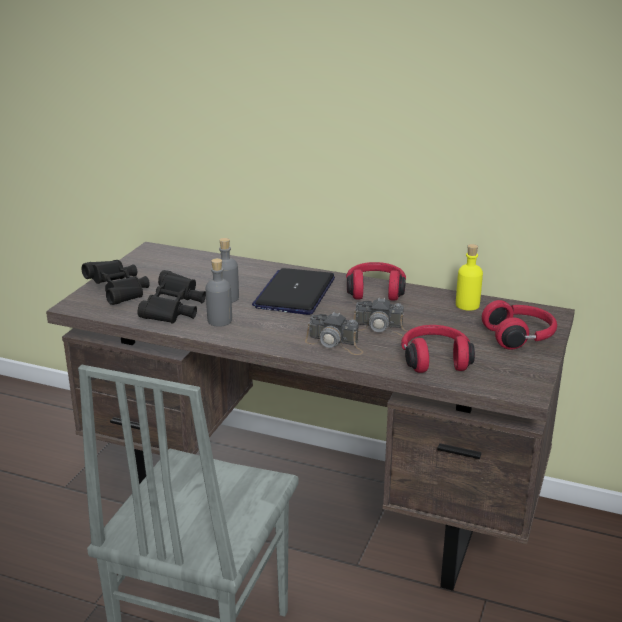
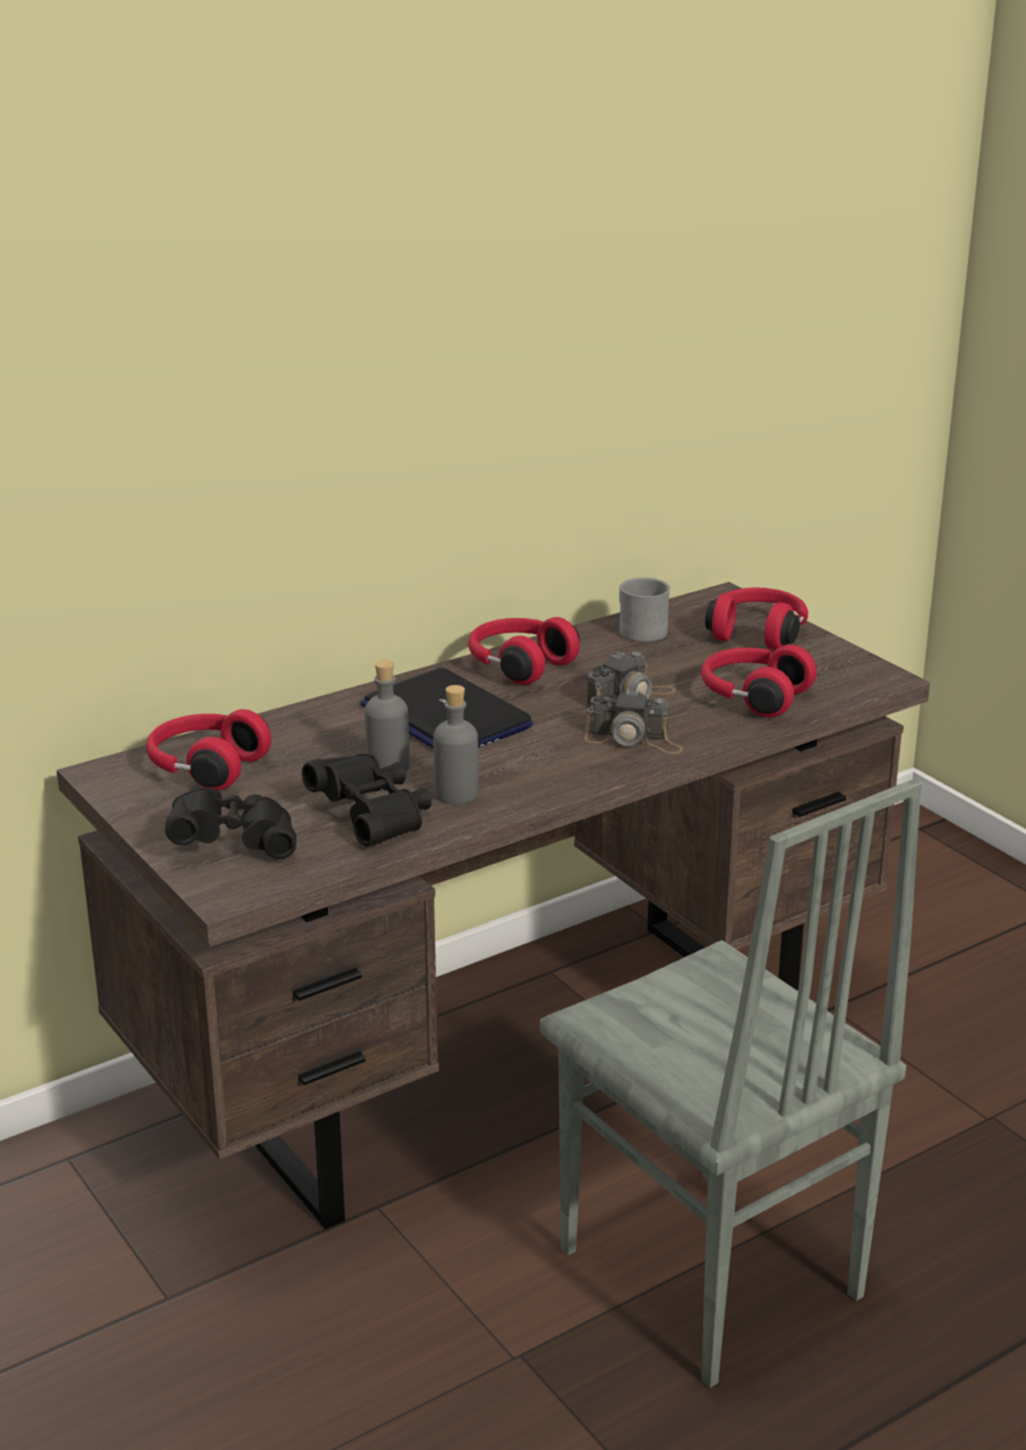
camera: 55 degrees left, 0 degrees up
(179, 264) = (205, 768): none -> red headphones
(335, 344) = (634, 739): camera -> camera turned 45 degrees clockwise
(467, 305) = (638, 629): yellow bottle -> grey mug

